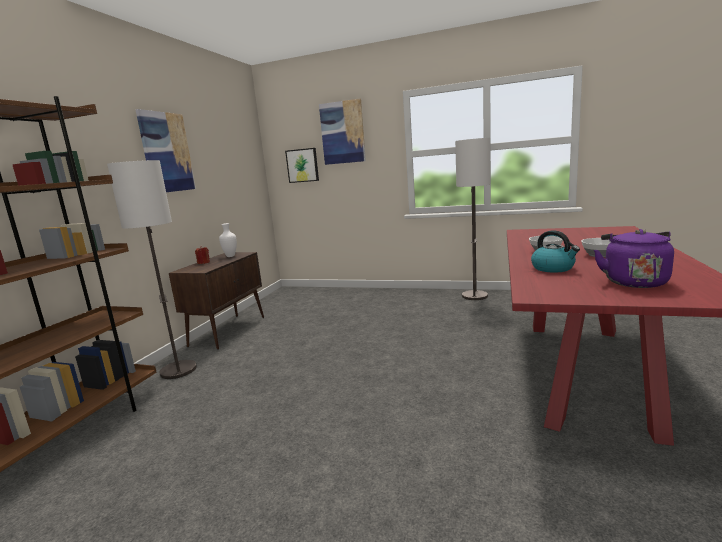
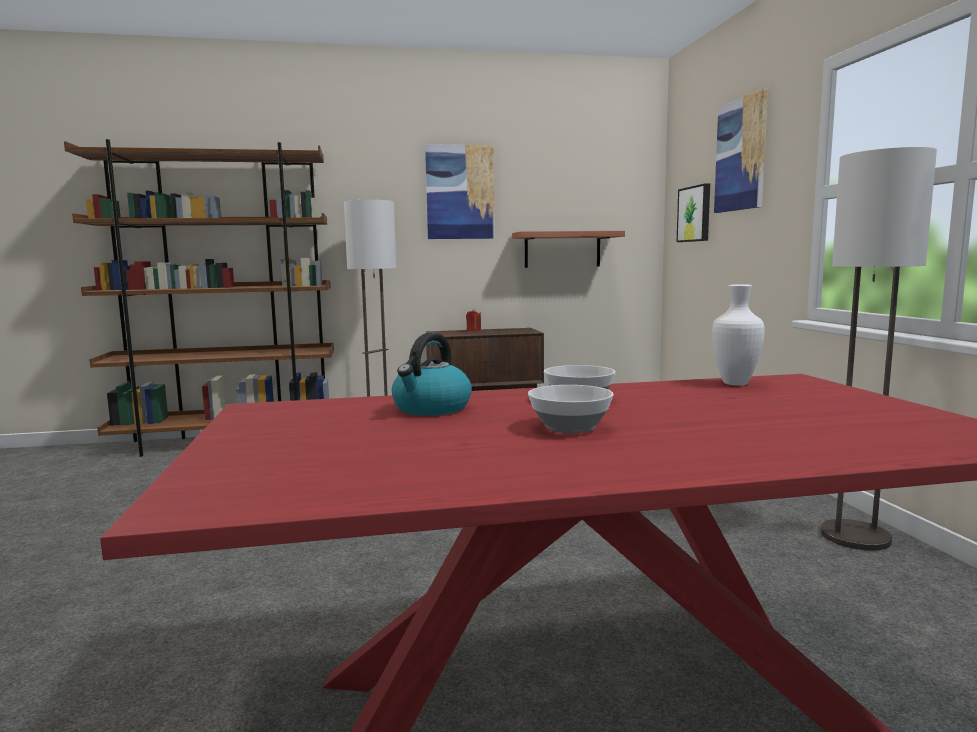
camera: 60 degrees right, 5 degrees down
(229, 193) = (562, 249): none -> shelf
(230, 256) = (511, 331): white vase -> white vase (735, 383)
(633, 281) = (337, 446): purple kettle -> none

